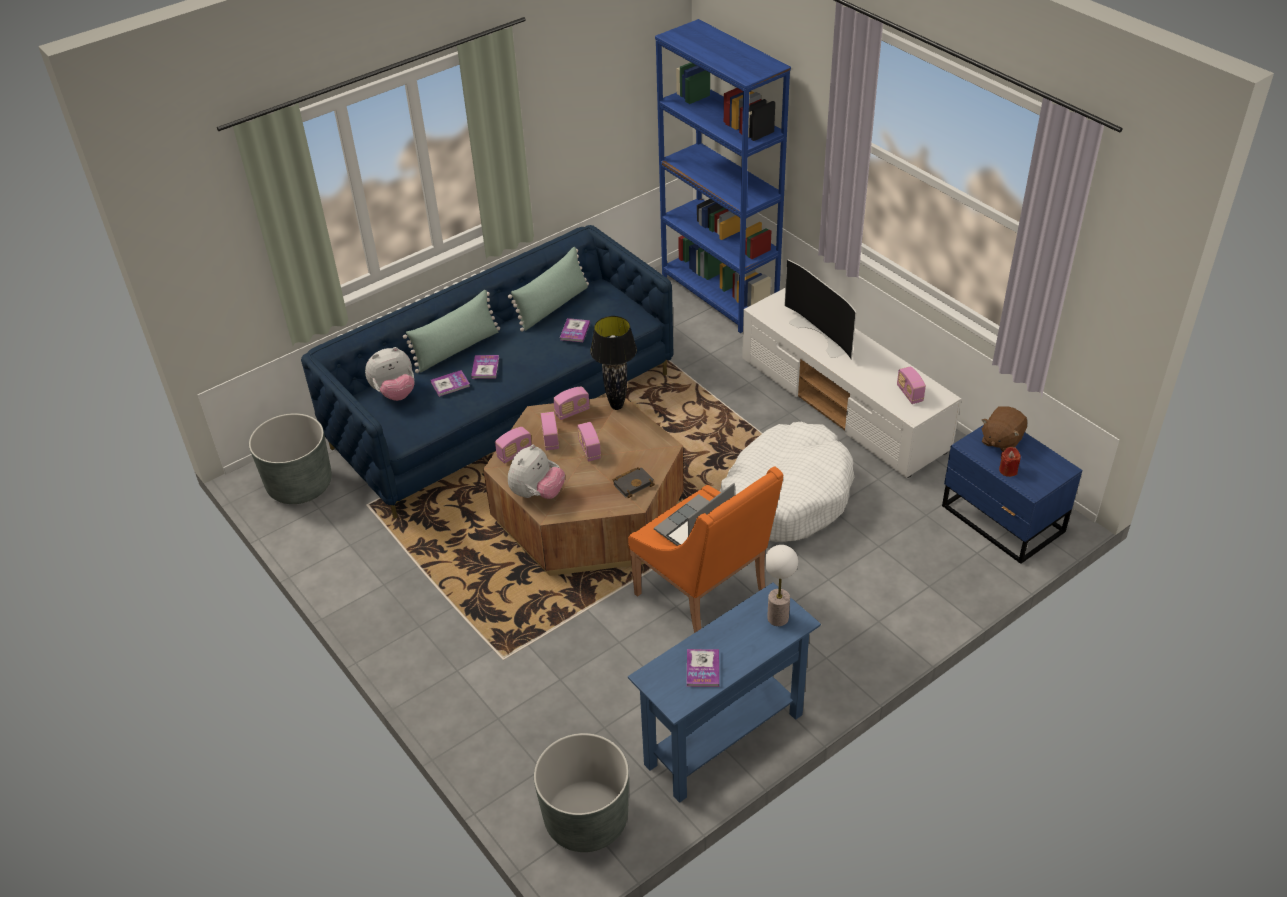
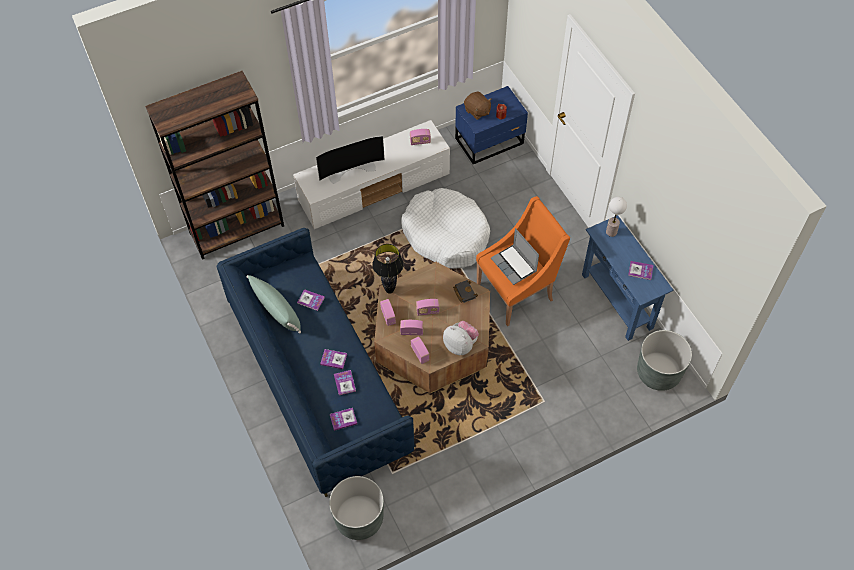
camera: 80 degrees left, 15 degrees up
(395, 393) = (343, 419): plush toy -> book
(456, 349) = (306, 376): green pillow -> none
(719, 295) = (237, 229): blue bookcase -> brown bookcase

